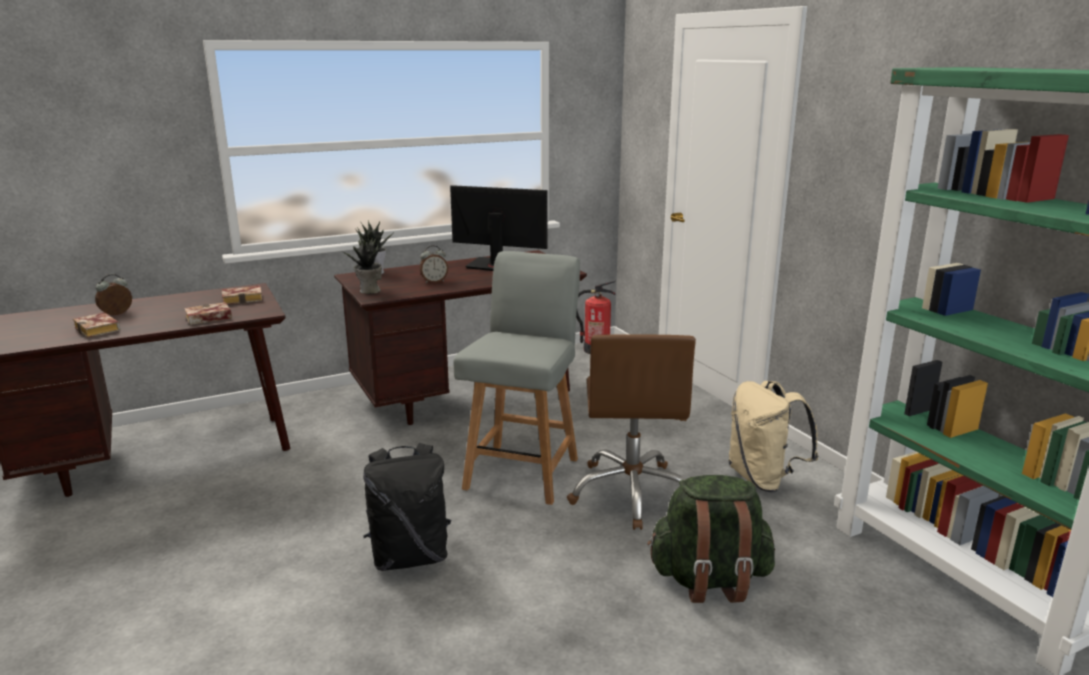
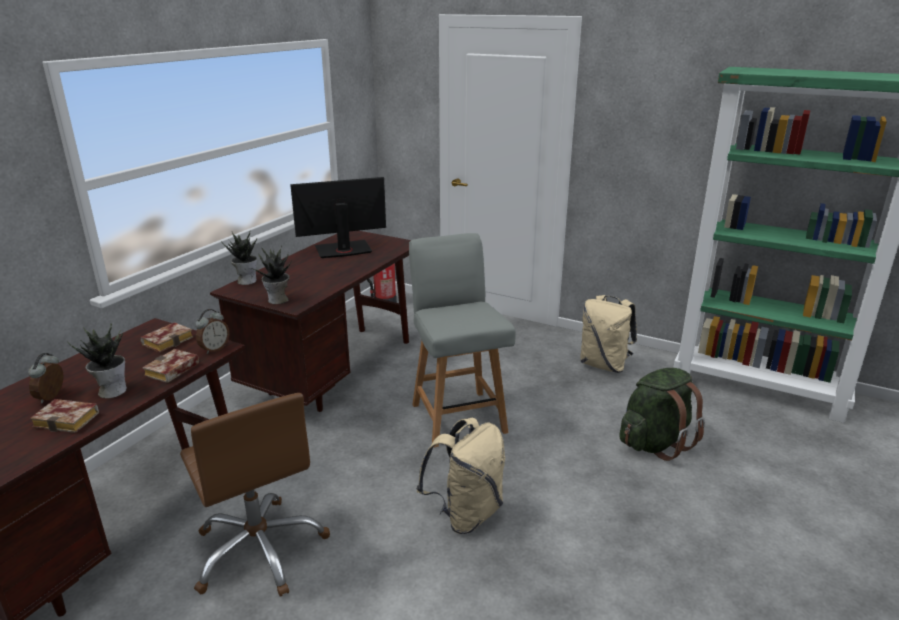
camera: 35 degrees left, 5 degrees up
(152, 320) = (112, 390): none -> potted plant
(410, 556) = (466, 514): black backpack -> beige backpack
(434, 281) = (318, 277): alarm clock -> alarm clock (214, 349)
(632, 493) = (545, 404): brown office chair -> brown office chair (260, 549)

